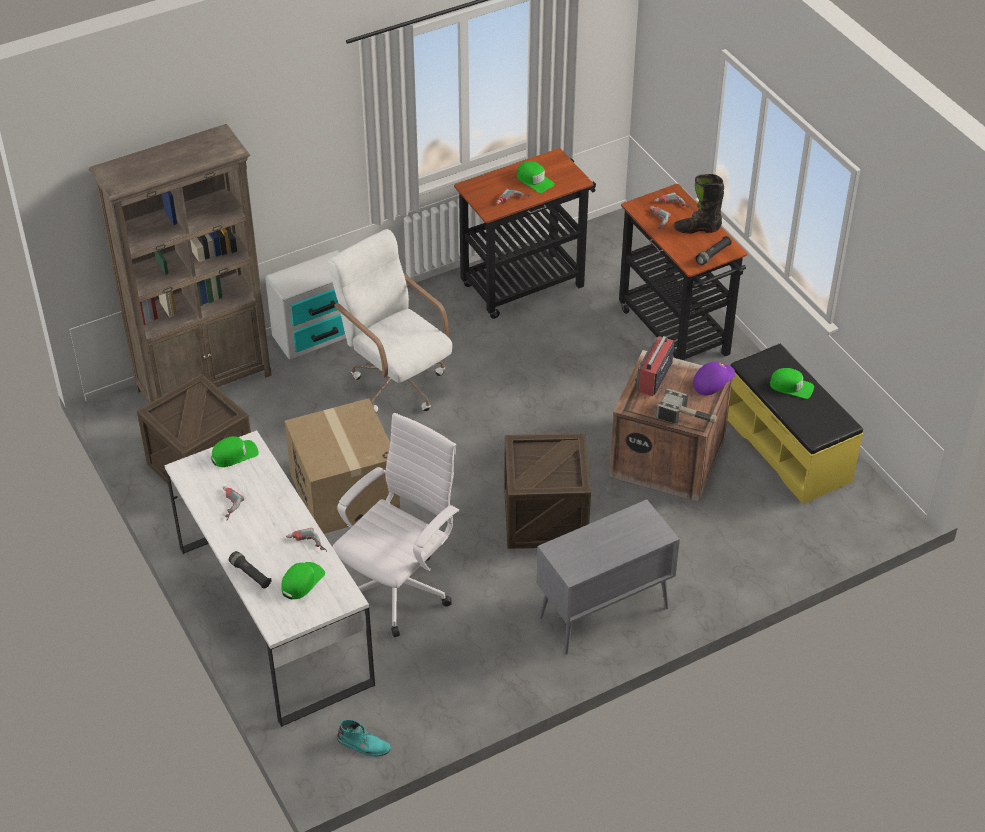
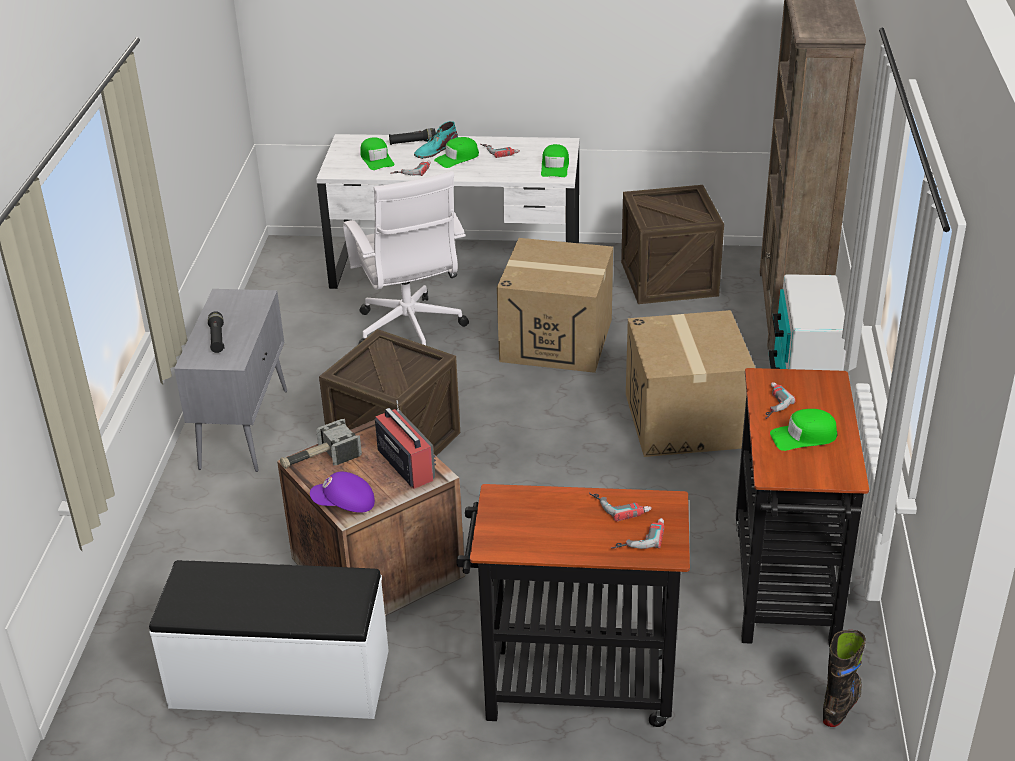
camera: 125 degrees right, 10 degrees down
(364, 744) = (283, 267): turquoise boot -> turquoise boot (436, 150)
(395, 383) = (686, 420): white office chair -> cardboard box
(697, 228) = (567, 536): black boot -> black boot (841, 705)
(712, 384) = (344, 504): purple cap -> purple cap turned 90 degrees clockwise
(713, 255) = (499, 524): black flashlight -> black flashlight (217, 338)
(788, 448) = (280, 680): yellow bench -> white bench
(791, 386) = (281, 598): green cap -> green cap (457, 158)

